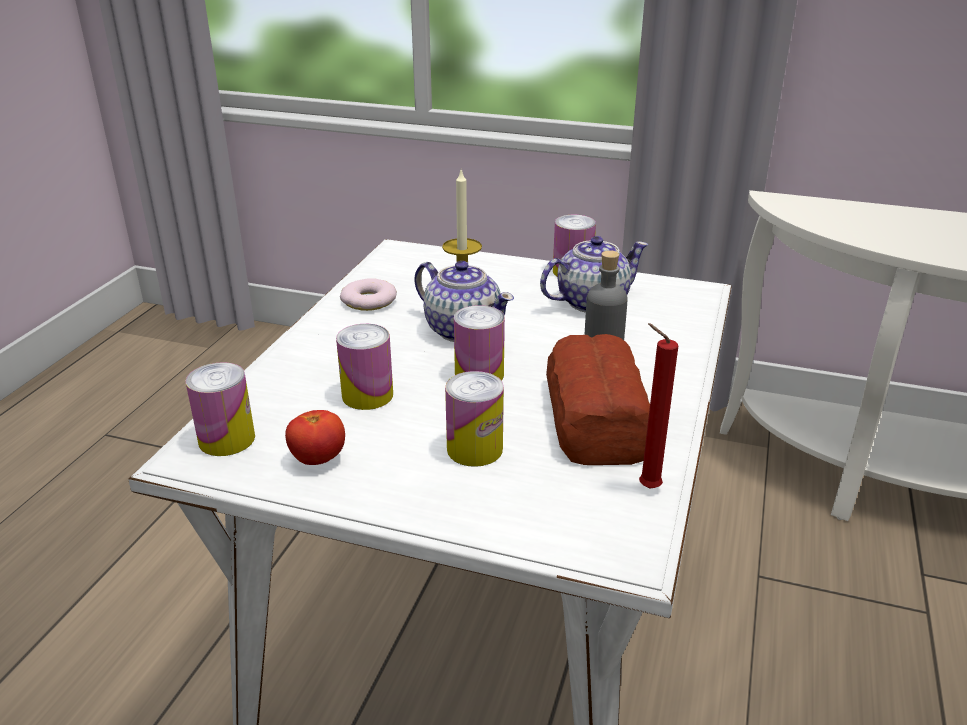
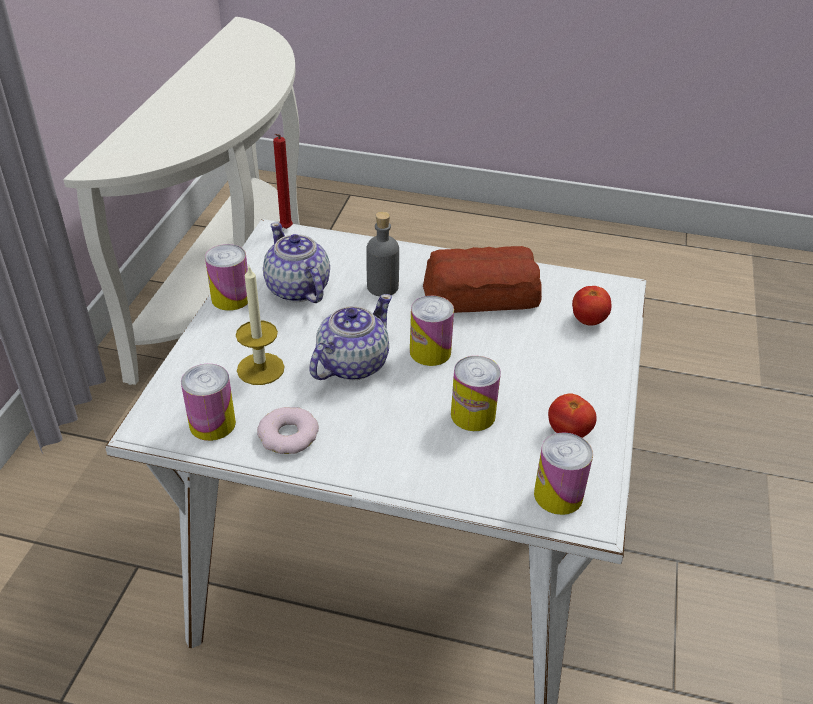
camera: 95 degrees left, 10 degrees up
(474, 449) = (534, 350): can -> can (212, 424)
(541, 507) = (588, 320): none -> tomato
(645, 487) = (555, 279): red candle -> red candle (285, 230)

